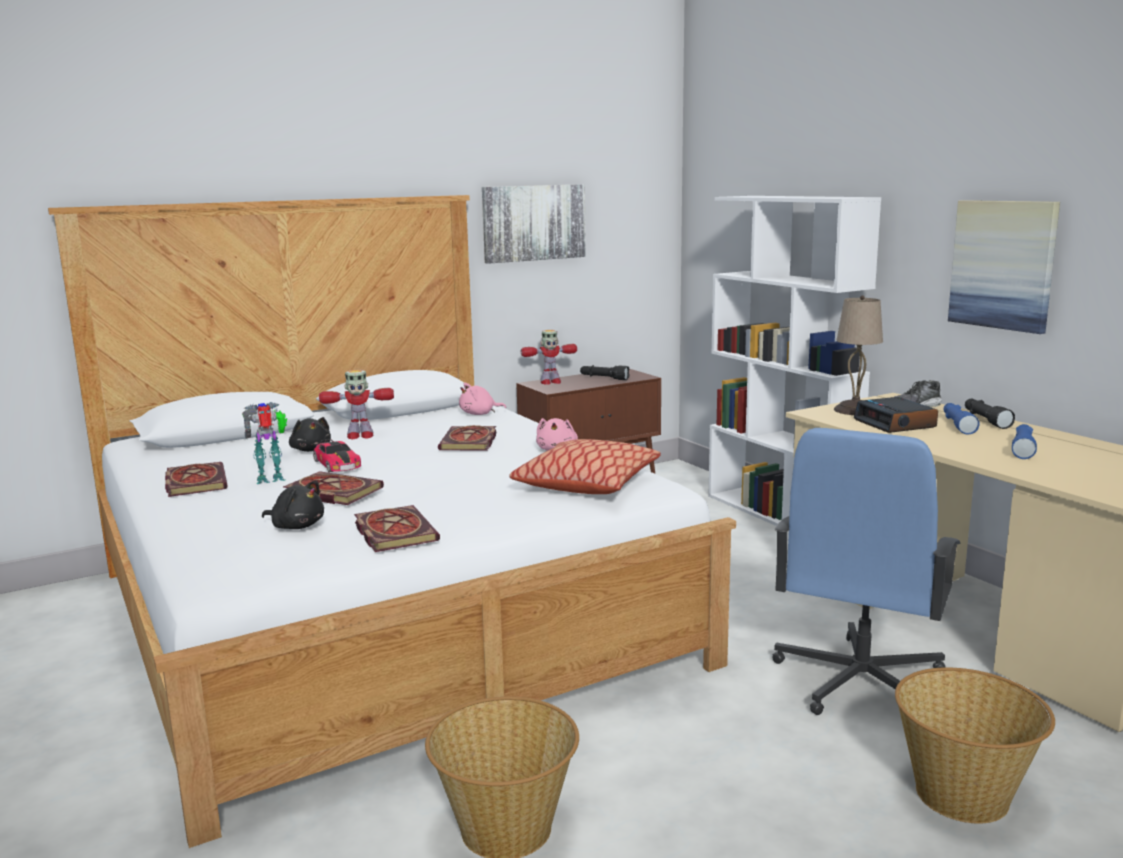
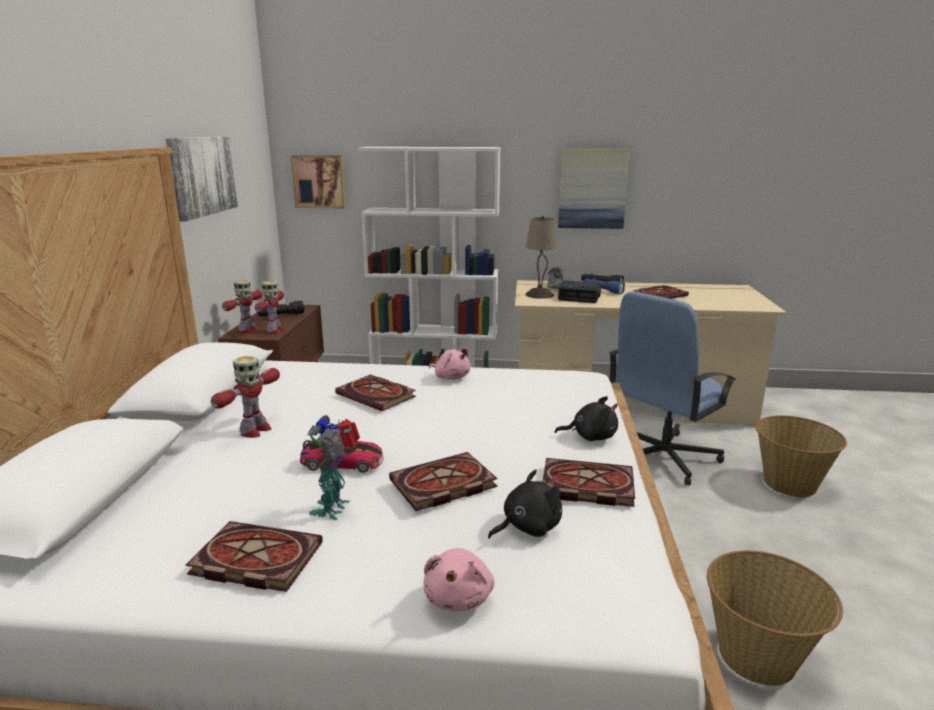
camera: 55 degrees left, 5 degrees up
(311, 450) = (254, 464): black plush toy -> black plush toy (590, 436)
(479, 414) = (296, 372): pink plush toy -> pink plush toy (459, 597)
(564, 387) = (275, 331): none -> toy robot
(586, 484) = (549, 391): pillow -> none
(715, 236) = (319, 181): none -> picture
(858, 681) = (662, 457): blue office chair -> blue office chair turned 75 degrees clockwise
(1022, 449) = (660, 295): blue flashlight -> book

